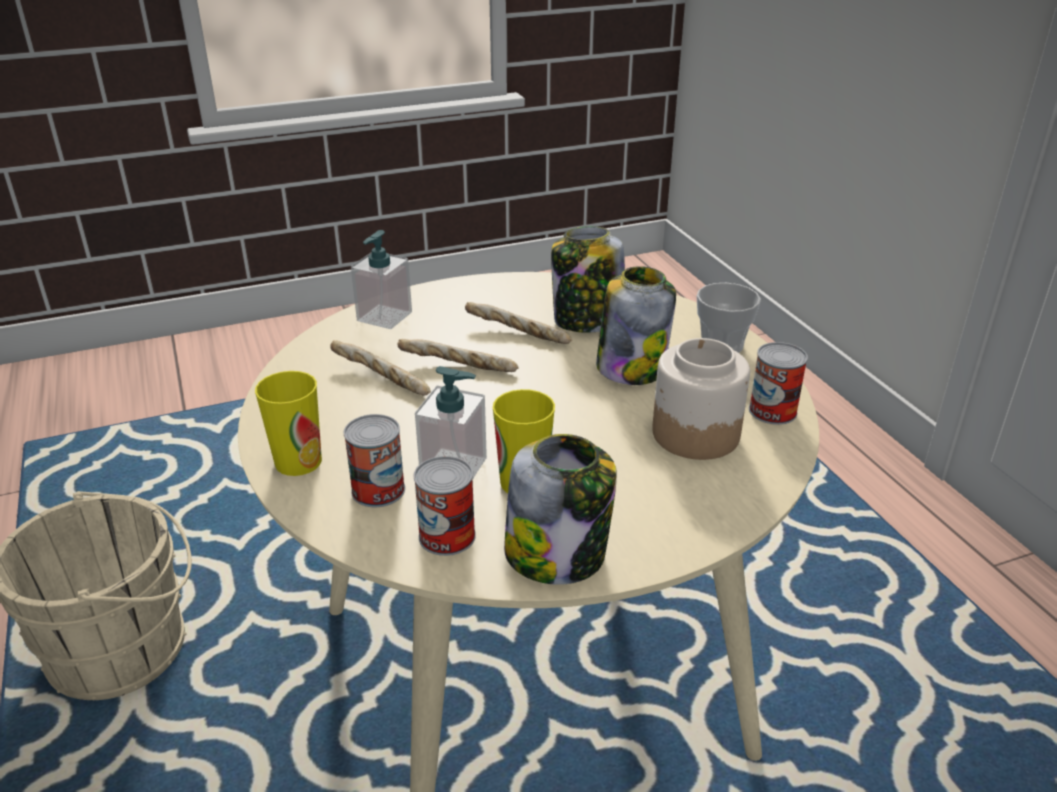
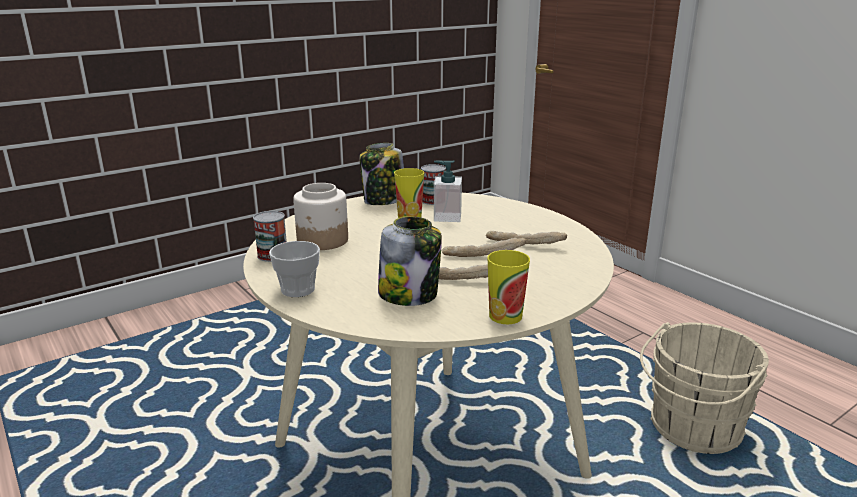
camera: 165 degrees right, 10 degrees down
(298, 461) = (524, 211): cup -> cup (505, 316)
(378, 490) = (475, 208): can -> none
(384, 317) = (570, 278): soap dispenser -> none
(631, 368) = (366, 267): jar -> none

